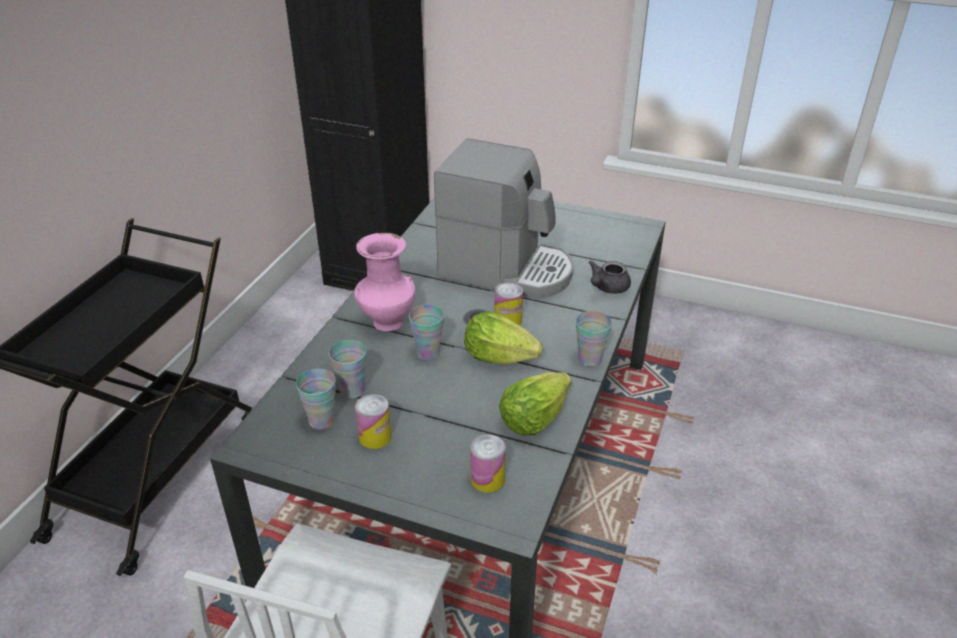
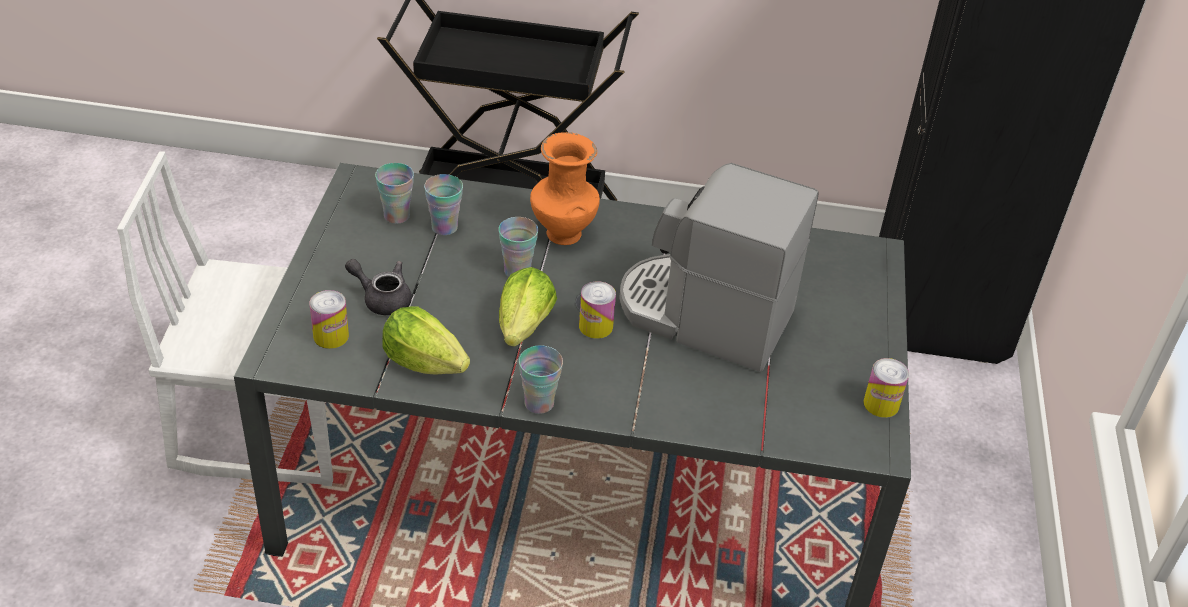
camera: 75 degrees right, 5 degrees up
(375, 437) = (379, 253): can -> can (881, 404)
(386, 323) = (562, 233): pink vase -> orange vase
(506, 270) = (703, 316): coffee machine -> coffee machine turned 105 degrees clockwise
(607, 288) = (698, 414): grey teapot -> grey teapot (382, 298)

